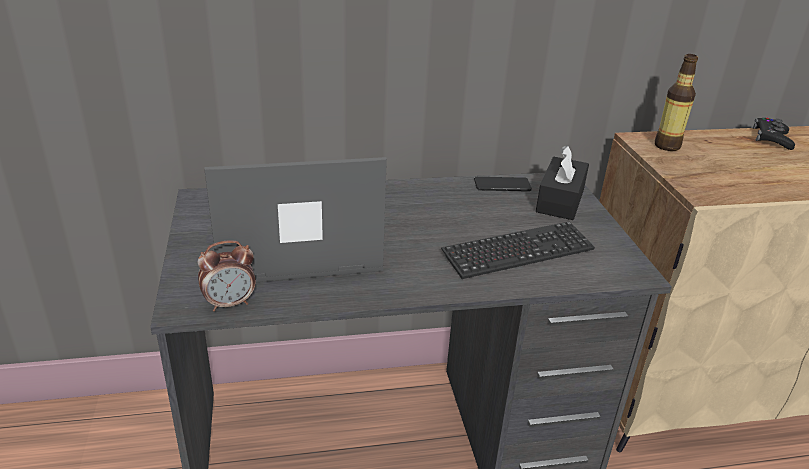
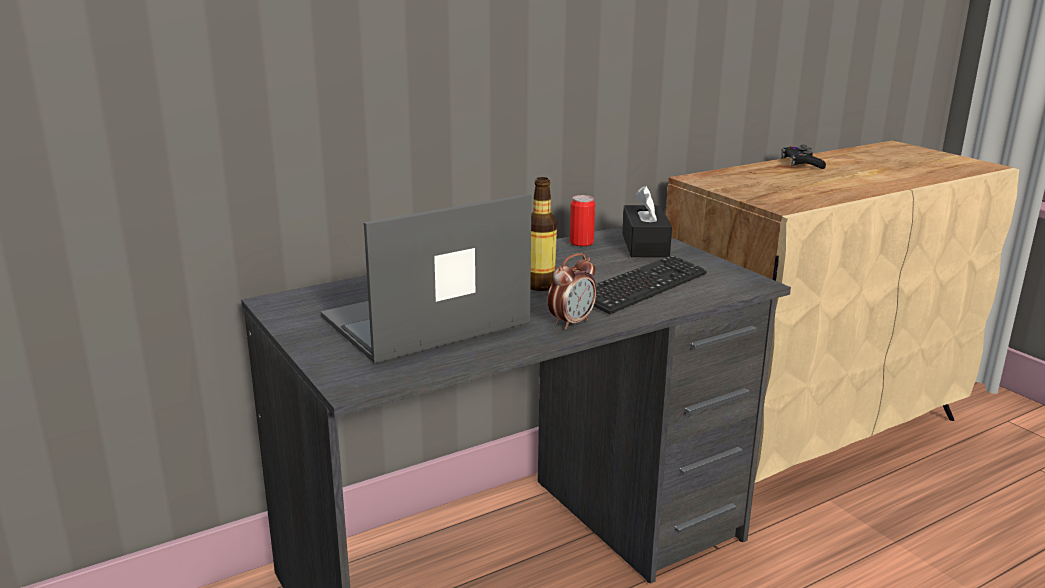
camera: 20 degrees left, 10 degrees down
(230, 303) = (400, 374): alarm clock -> alarm clock (571, 322)
(502, 185) = (581, 242): phone -> can
(667, 146) = (722, 180): bottle -> bottle (540, 286)

